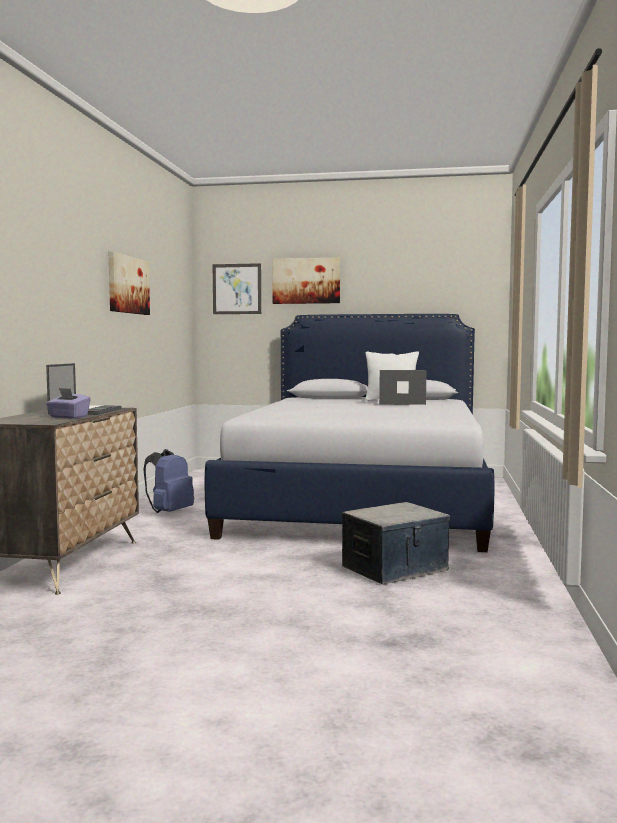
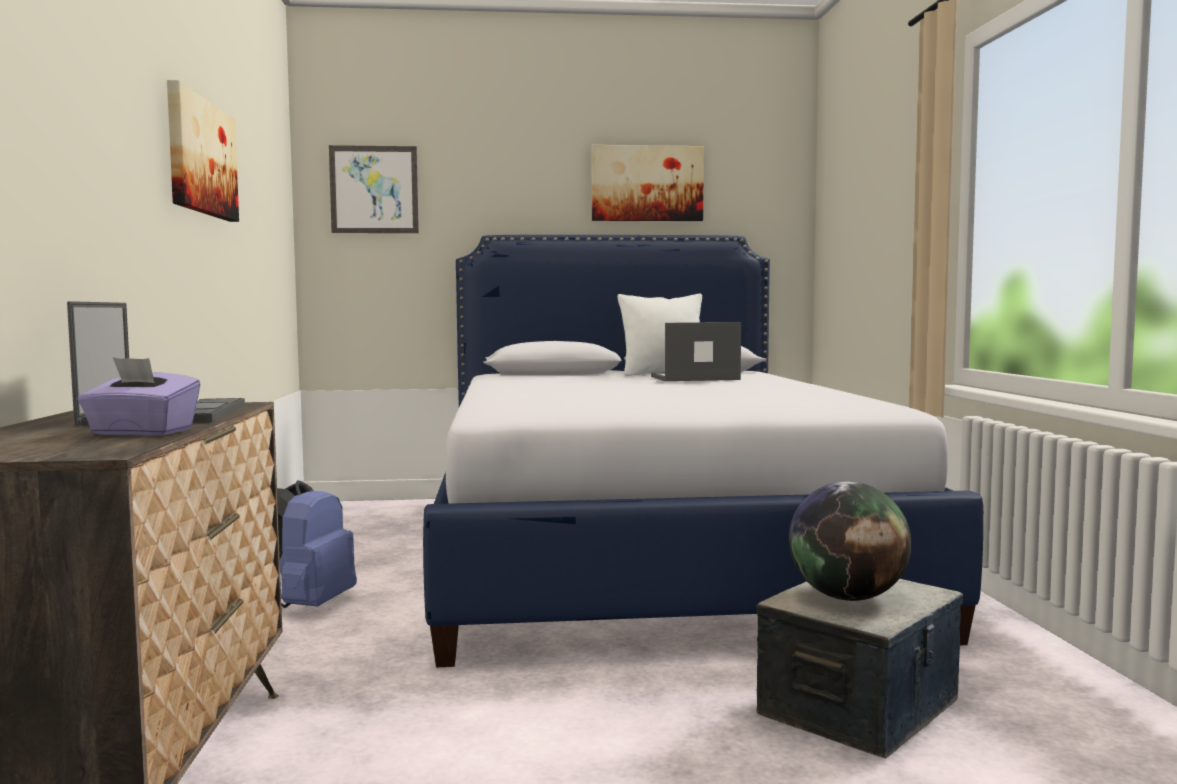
camera: 15 degrees left, 0 degrees up
(306, 281) = (496, 179): picture -> picture (647, 183)
(387, 512) = (847, 597): none -> globe

